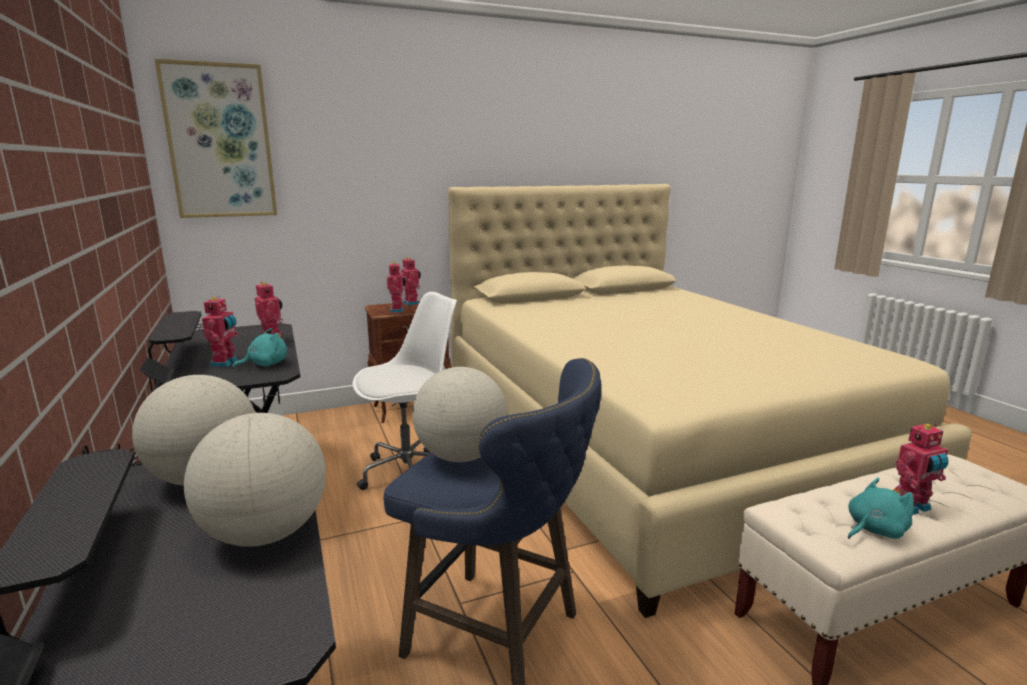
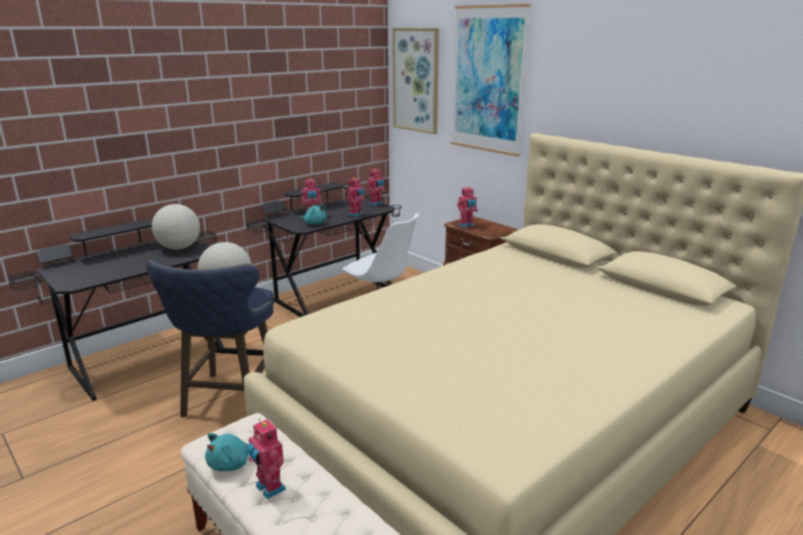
camera: 70 degrees right, 5 degrees up
(265, 533) = (136, 267): globe -> none
(359, 135) = (488, 80): none -> picture
(412, 303) = (493, 224): toy robot -> toy robot (376, 204)
(874, 530) = (231, 464): turquoise plush toy -> turquoise plush toy turned 90 degrees clockwise

